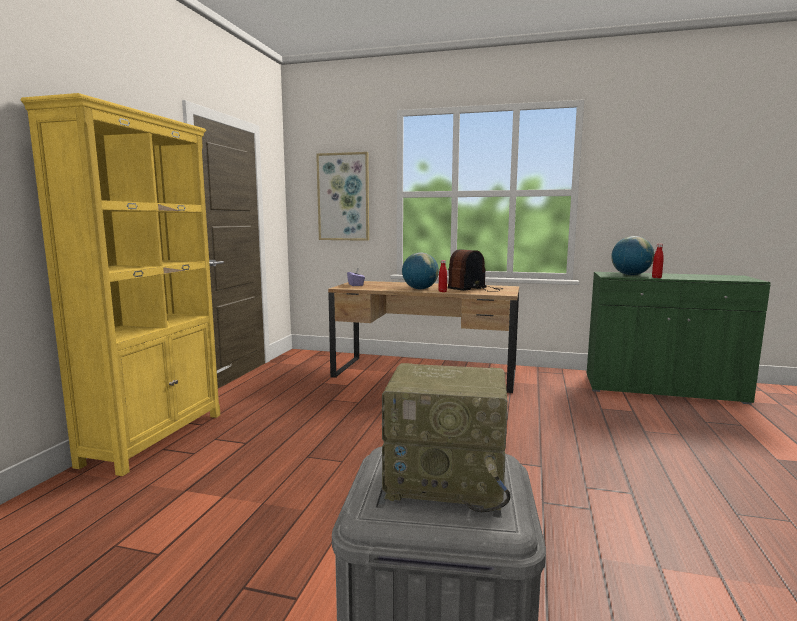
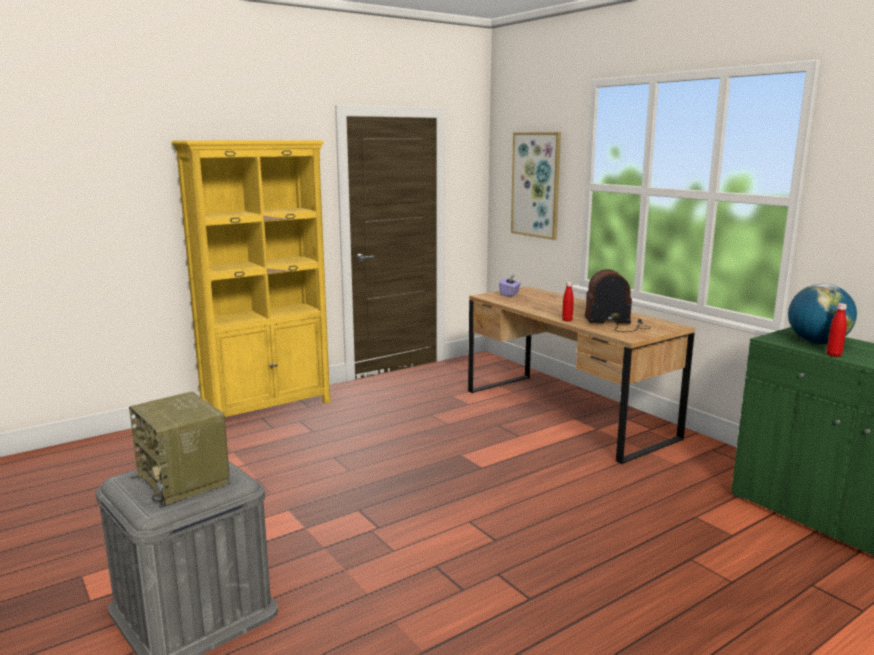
camera: 40 degrees right, 5 degrees up
(420, 289) = (555, 312): globe -> none

